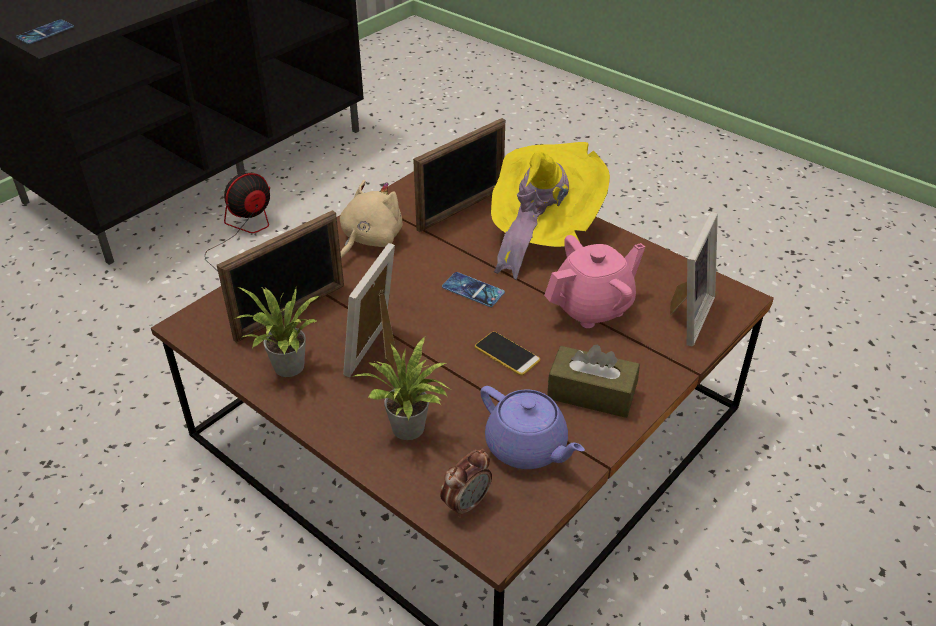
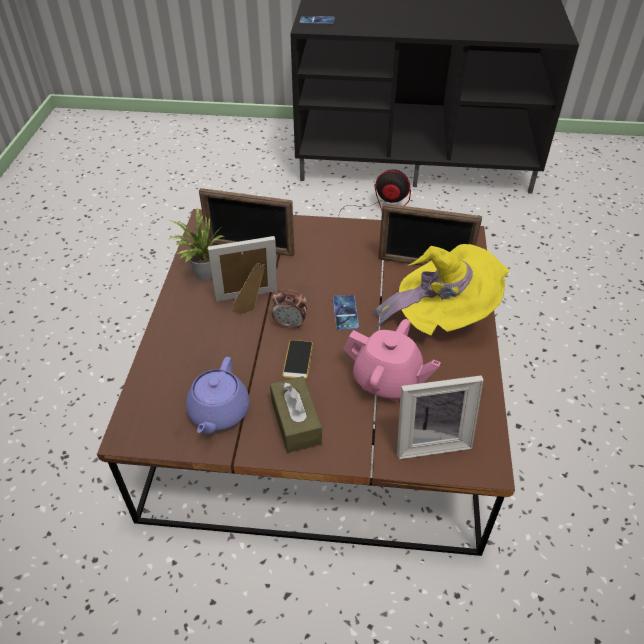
camera: 55 degrees right, 5 degrees up
(369, 240) = (346, 243): beige plush toy -> none
(410, 431) = (192, 350): potted plant -> none
(466, 504) = (150, 406): alarm clock -> alarm clock (290, 324)

